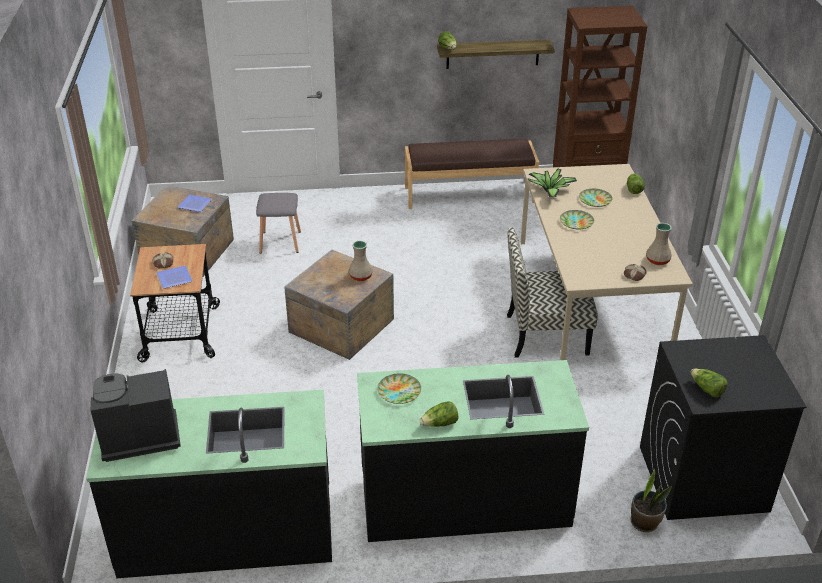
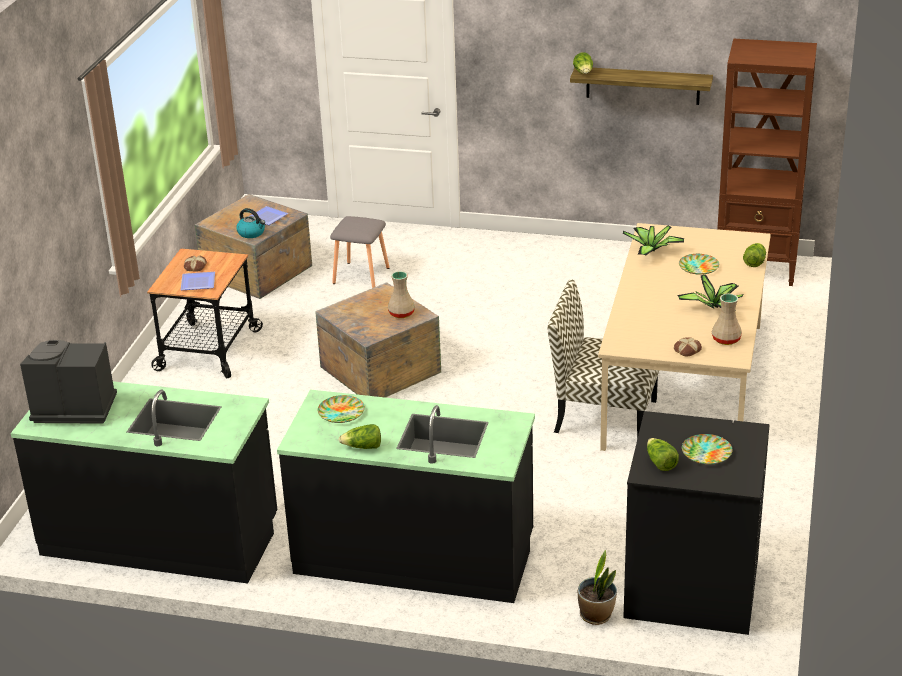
camera: 20 degrees right, 5 degrees down
(188, 221) = (252, 233): none -> kettle
(469, 194) = (607, 254): brown bench -> none
(576, 222) = (659, 287): plate -> plate (706, 452)
(630, 233) = (714, 307): none -> potted plant

